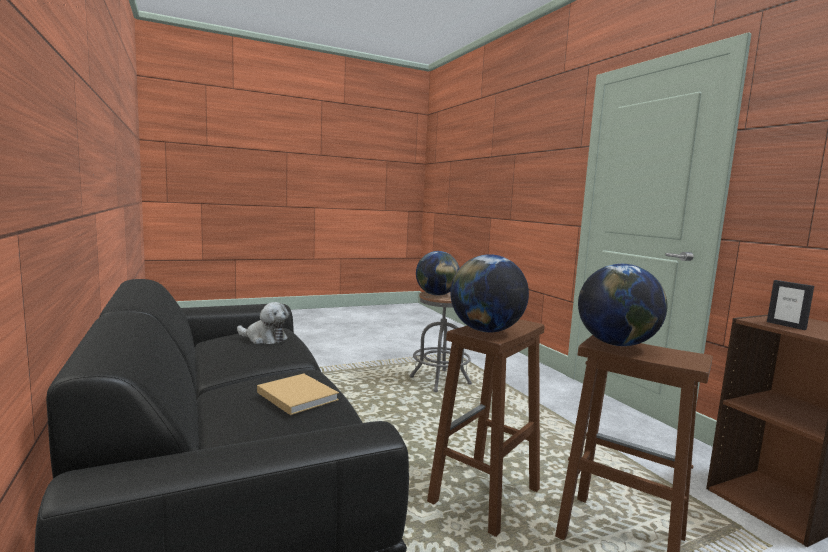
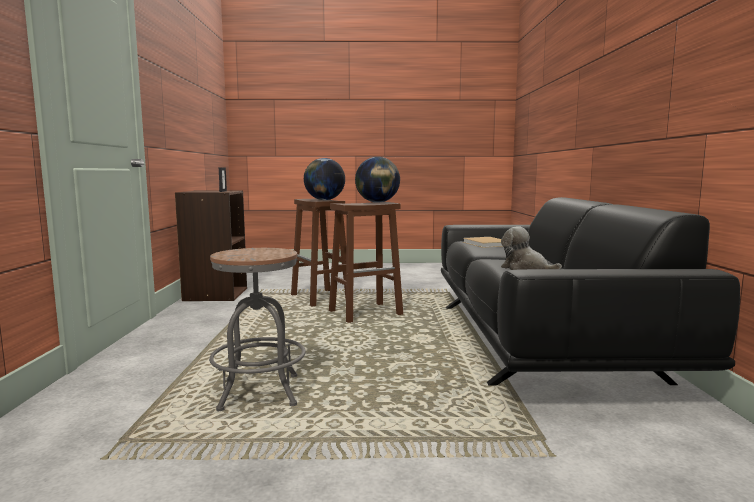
camera: 155 degrees left, 0 degrees up
(436, 295) = (268, 253): globe -> none

